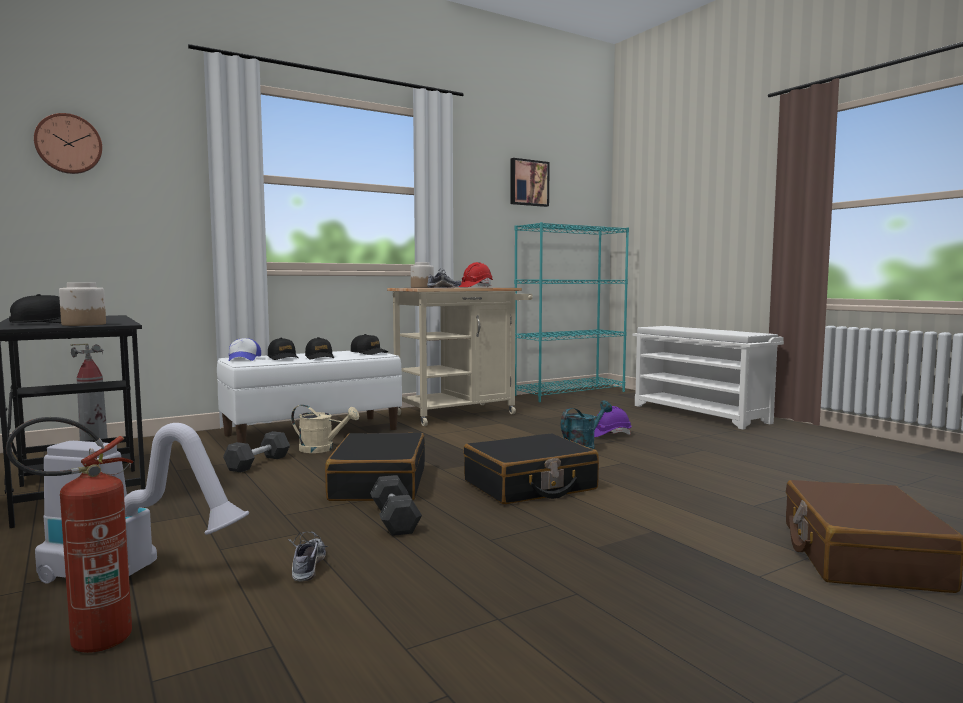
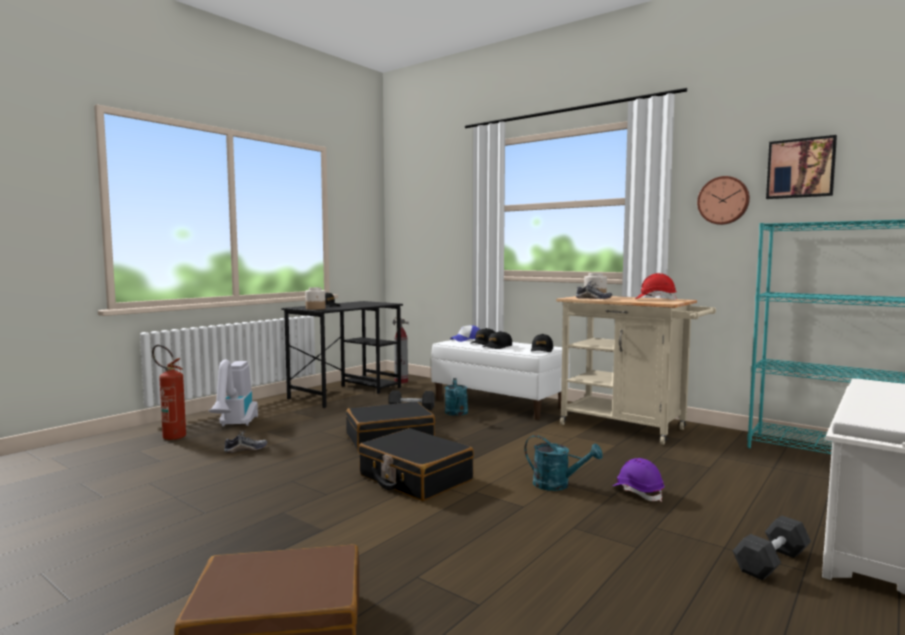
camera: 70 degrees right, 0 degrees up
(68, 144) = (420, 202): wall clock -> wall clock (723, 200)
(322, 449) = (457, 413): beige watering can -> turquoise watering can
(395, 519) = (321, 453): grey dumbbell -> grey dumbbell (771, 562)

